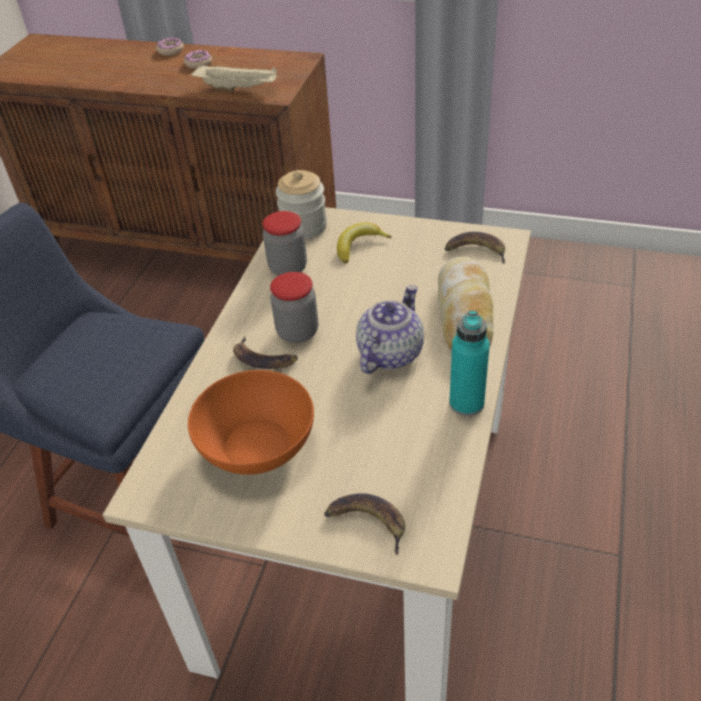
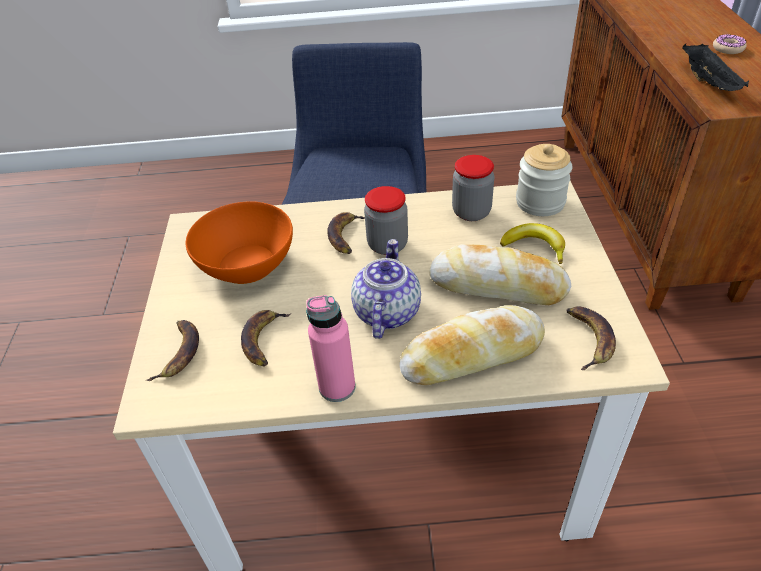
camera: 70 degrees right, 0 degrees up
(170, 50) = (733, 28): donut -> none
(238, 88) = (709, 83): beige tray -> black tray
(383, 447) = (264, 340): none -> banana
(389, 353) = (386, 312): teapot -> teapot turned 90 degrees counterclockwise
(393, 278) = (498, 285): none -> bread
(466, 403) = (337, 387): turquoise bottle -> pink bottle

